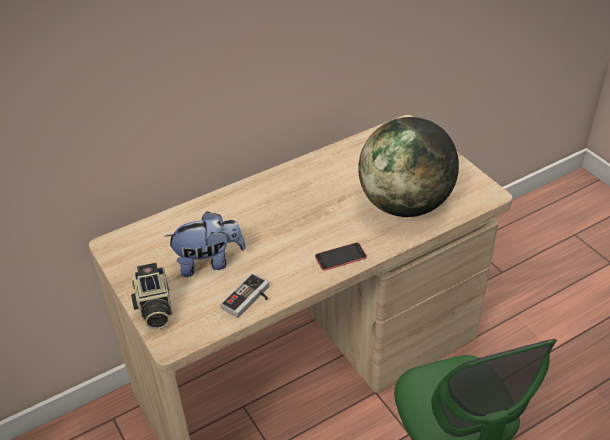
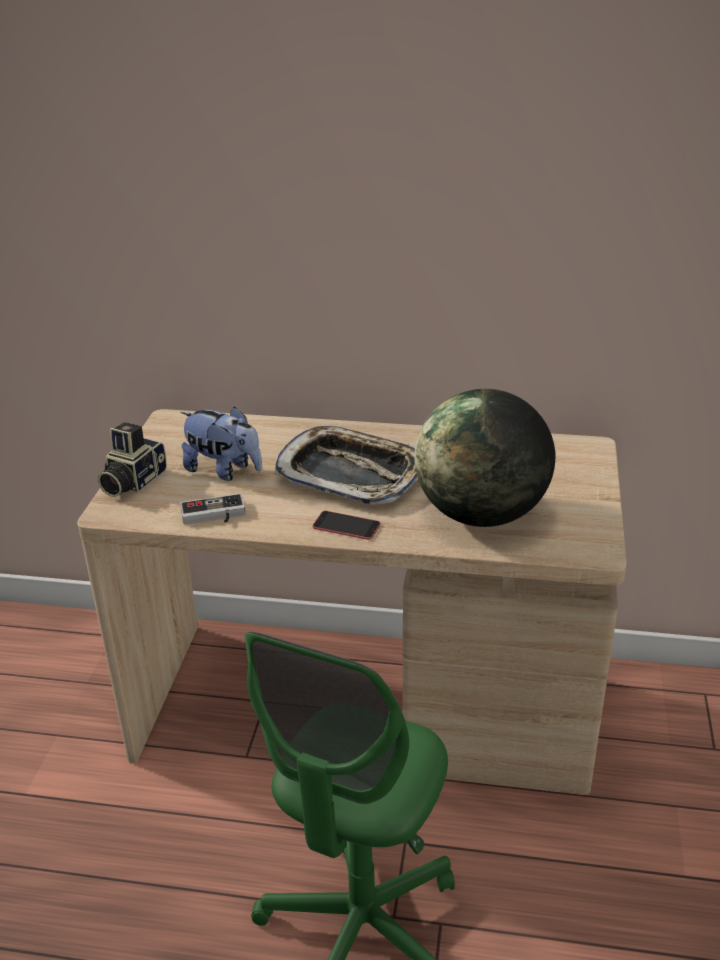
camera: 40 degrees right, 10 degrees down
(294, 218) = (350, 473): none -> tray

